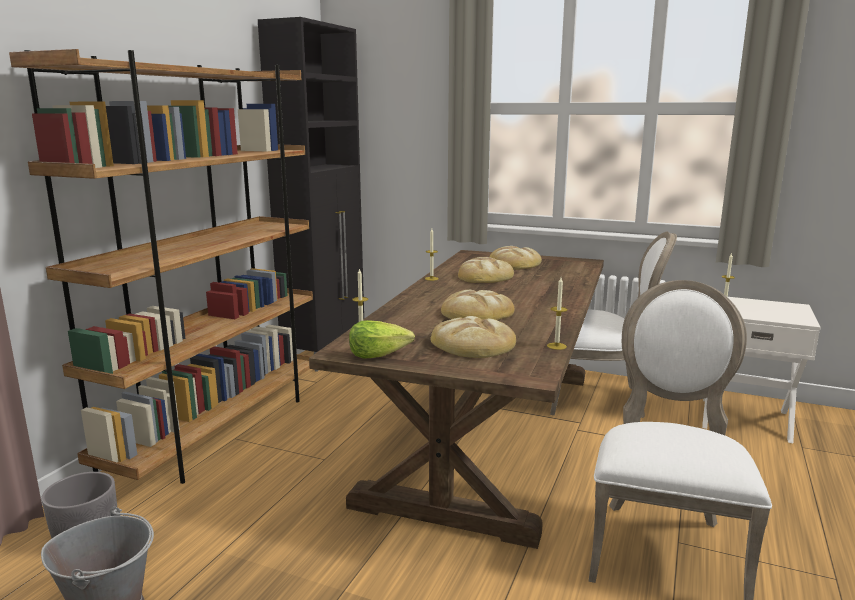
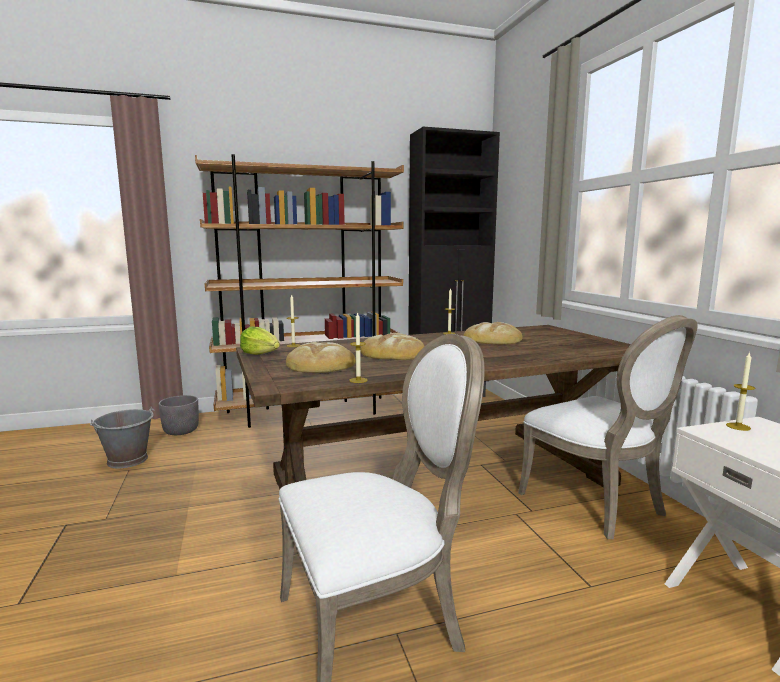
camera: 50 degrees right, 5 degrees down
(514, 263) = (555, 338): bread -> none

